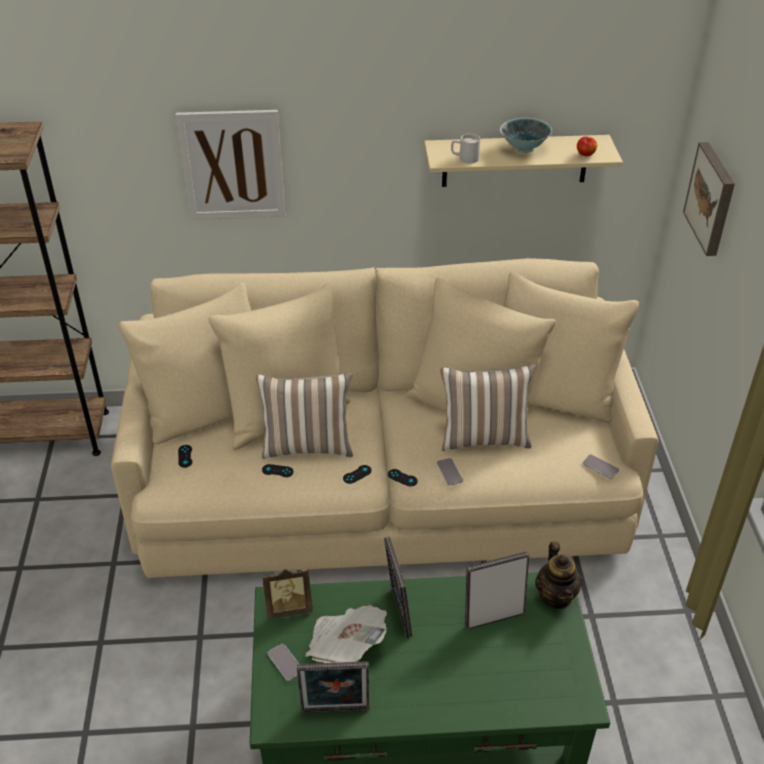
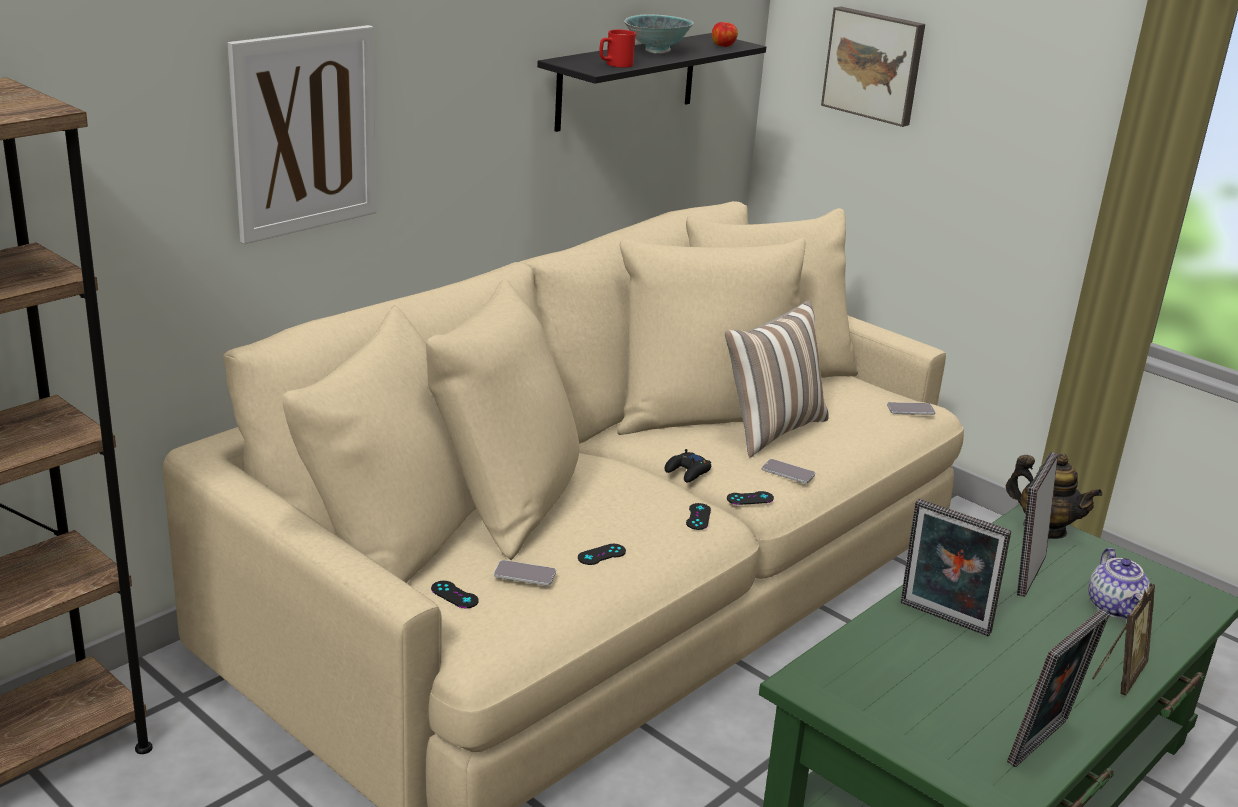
camera: 45 degrees left, 15 degrees down
(285, 662) = (918, 733): phone -> phone (525, 574)
(289, 608) = (832, 680): picture frame -> picture frame (1118, 675)
(307, 446) = (596, 516): pillow -> none
(345, 646) = (948, 679): newspaper -> none
(393, 442) = (688, 472): none -> black game controller
(464, 158) = (614, 65): white mug -> red mug
(512, 670) = (1115, 607): none -> teapot
(515, 160) = (626, 81): beige shelf -> black shelf

